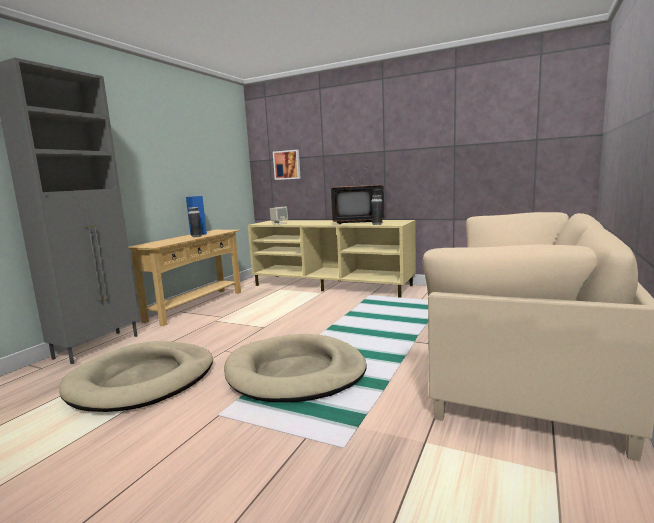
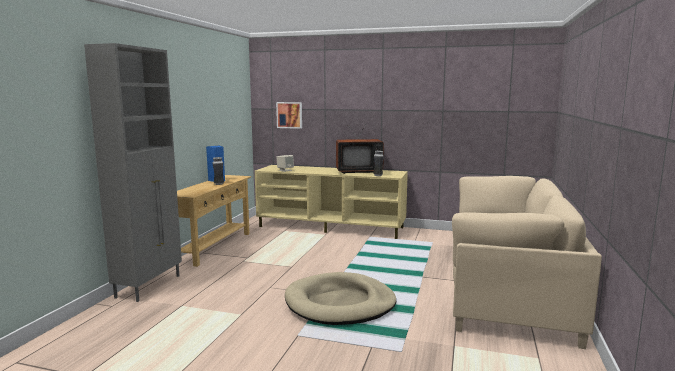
camera: 10 degrees left, 0 degrees up
(143, 380) = (215, 313): beige dog bed -> none

